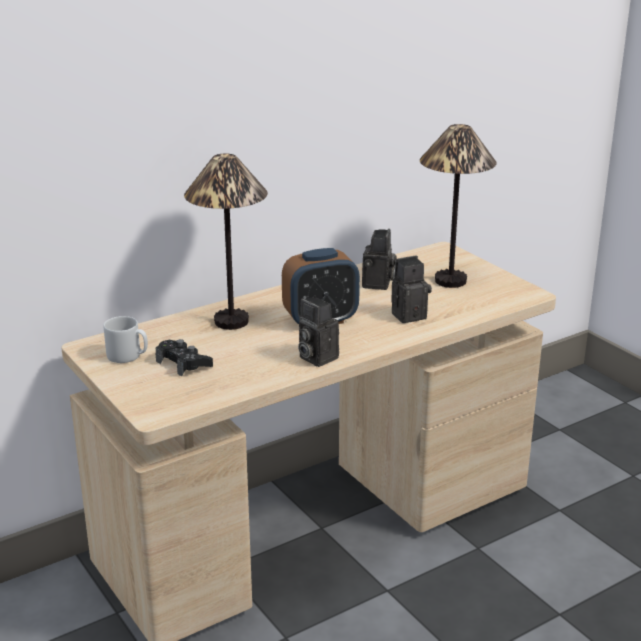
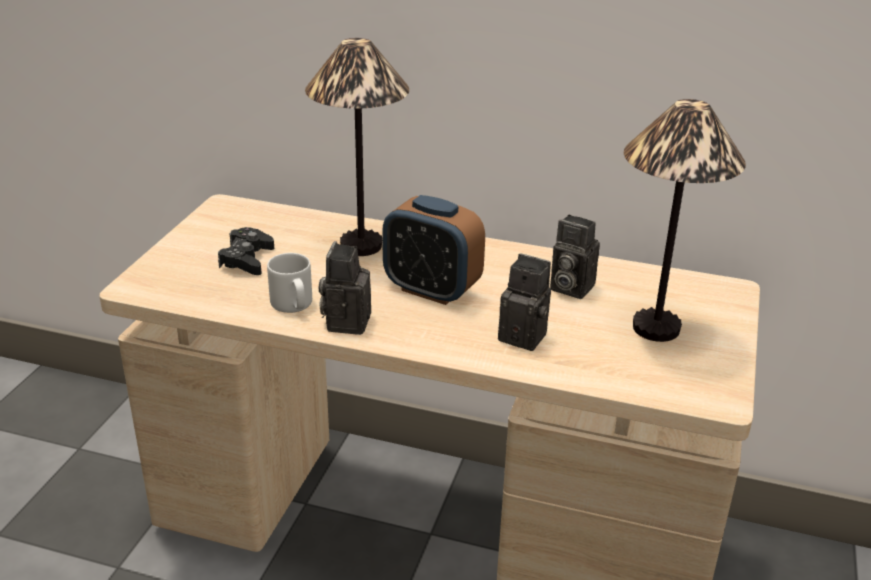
camera: 50 degrees right, 5 degrees up
(128, 356) = (229, 229): grey mug -> grey mug (293, 305)
(378, 284) = (568, 287): camera -> camera turned 60 degrees clockwise

